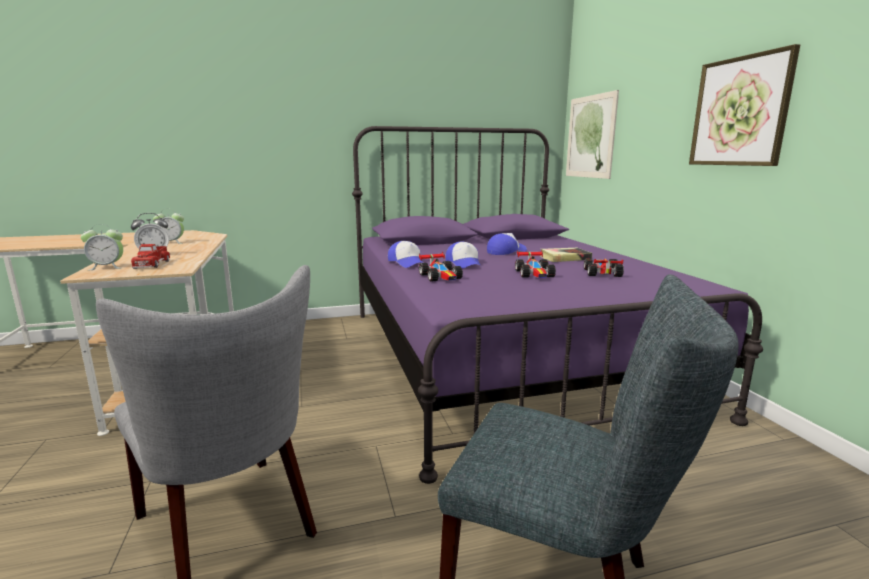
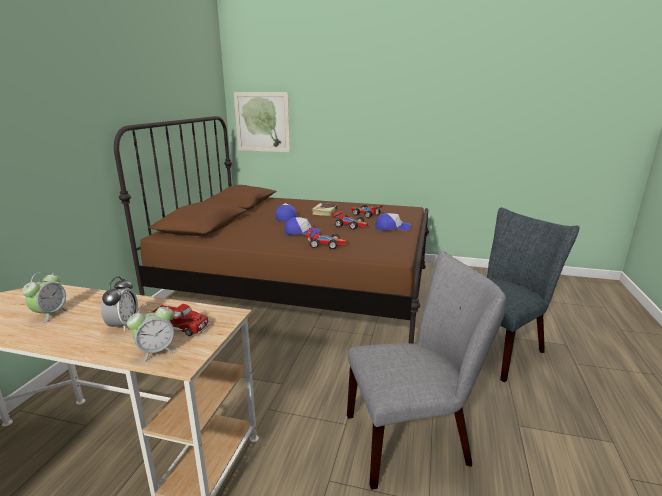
camera: 60 degrees left, 5 degrees up
(107, 267) = (156, 352): alarm clock -> alarm clock turned 45 degrees clockwise
(407, 263) = (273, 244): cap -> cap (392, 228)
(503, 356) = (300, 289): purple bed -> brown bed
(740, 112) = (387, 116): picture -> none

